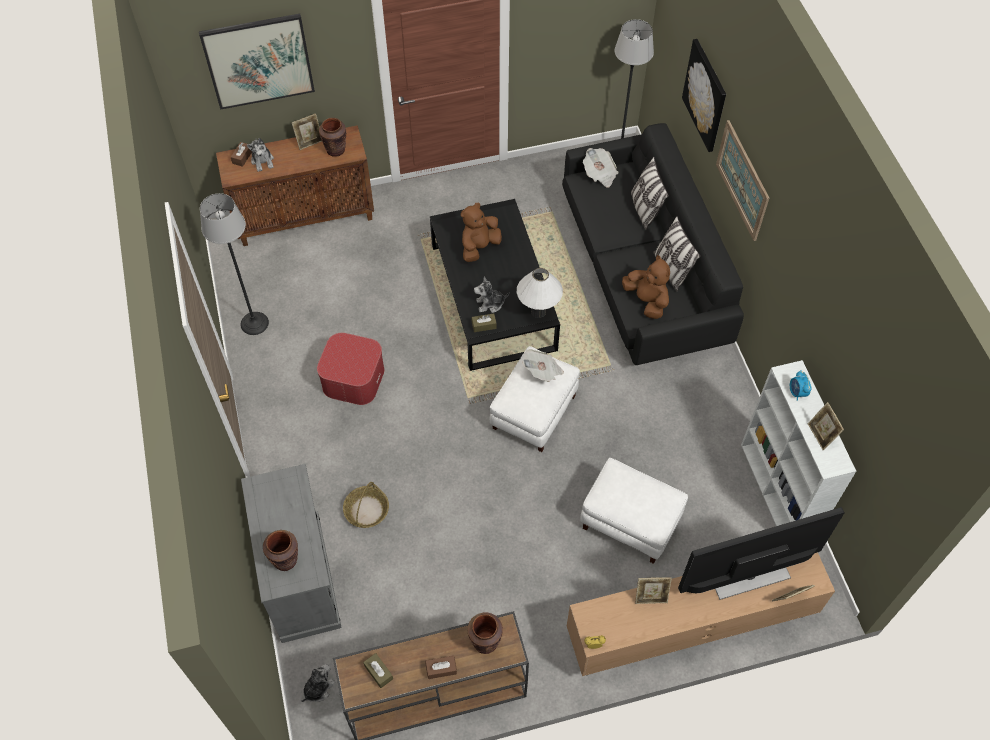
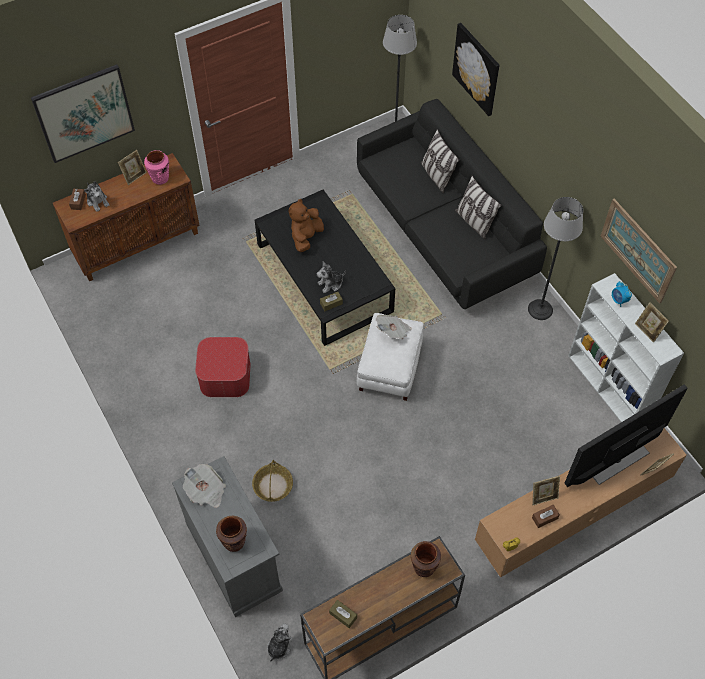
camera: 15 degrees left, 0 degrees up
(254, 323) = (121, 347): floor lamp -> floor lamp (540, 309)
(335, 150) = (160, 178): brown vase -> pink vase
(441, 669) = (394, 599): brown tissue box -> brown tissue box (544, 518)
(538, 311) = (373, 281): white table lamp -> none
(600, 174) = (390, 153): newspaper -> newspaper (206, 491)
(631, 521) = (498, 441): white ottoman -> none
(646, 300) = (462, 252): brown plush toy -> none
(742, 180) = (527, 134): picture -> picture (638, 250)

